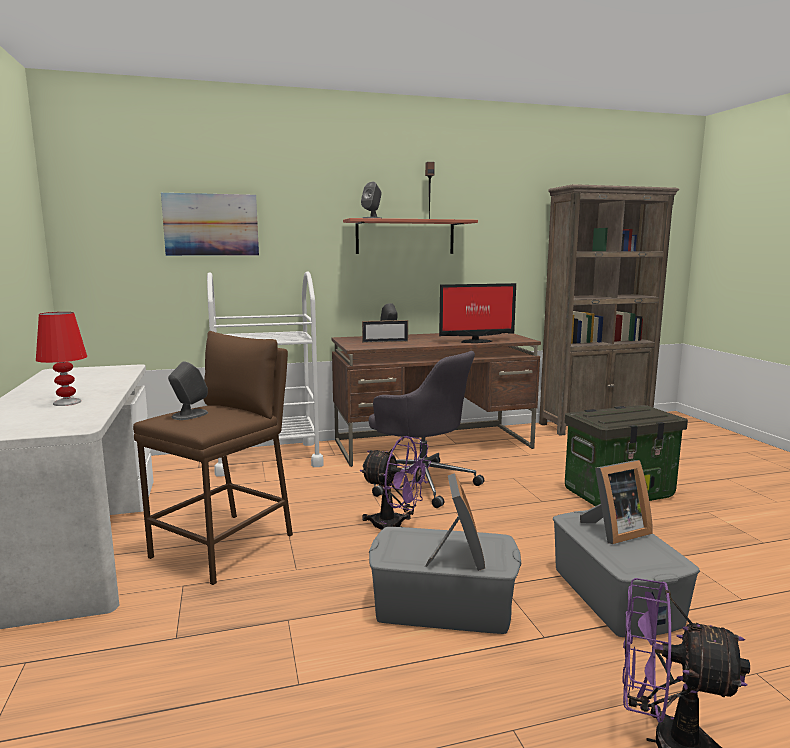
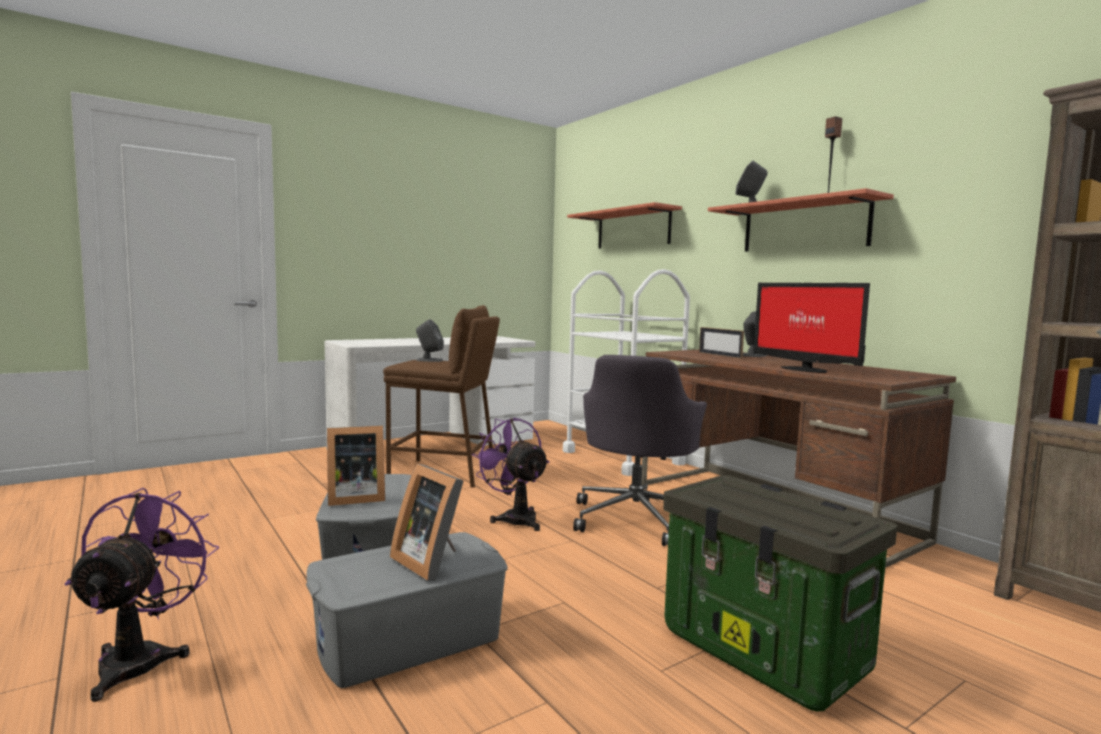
camera: 70 degrees right, 5 degrees down
(66, 402) = (411, 341): red table lamp -> none
(211, 225) = (633, 229): picture -> shelf
(395, 526) = (514, 518): purple fan -> purple fan turned 135 degrees clockwise

